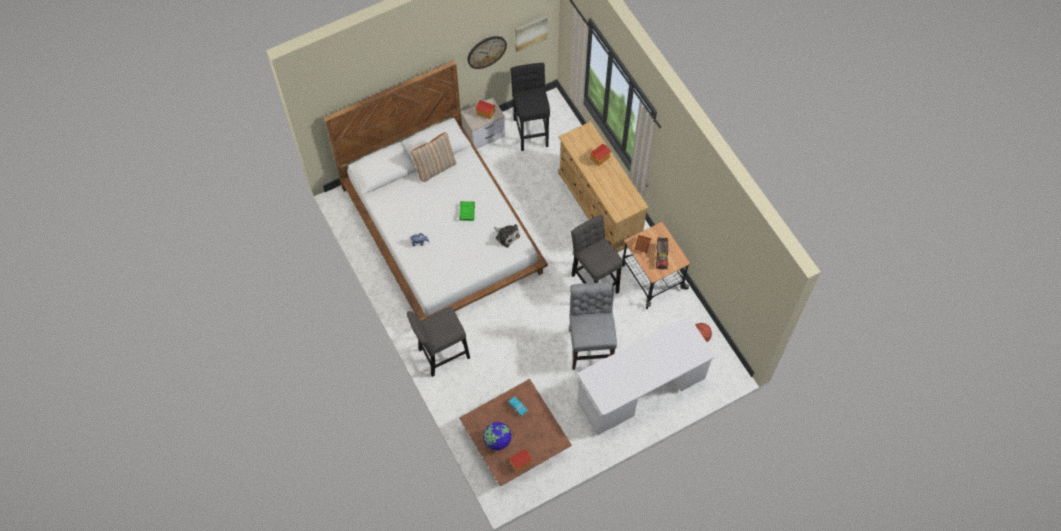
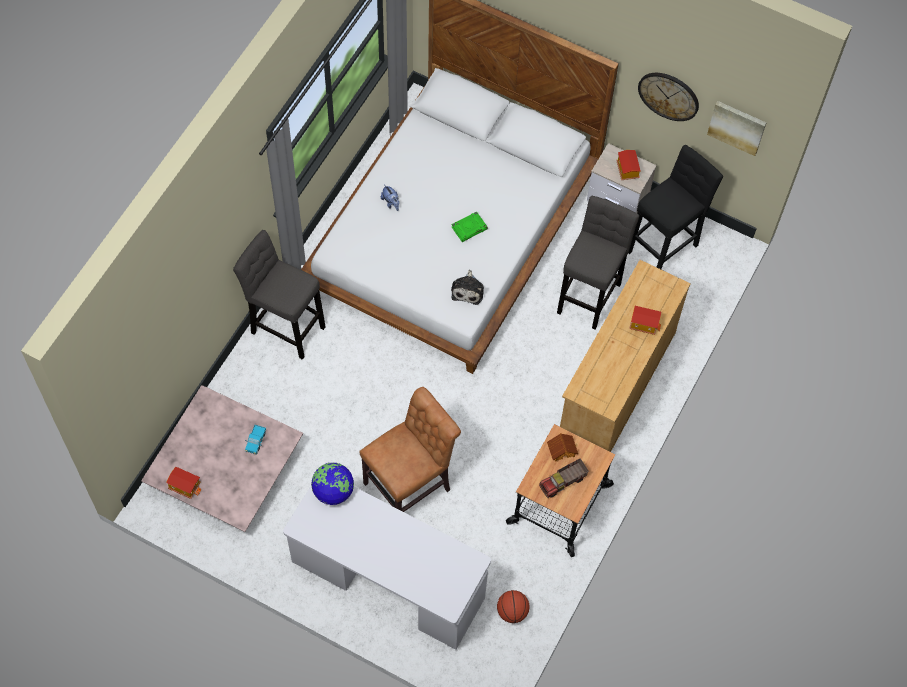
camera: 55 degrees right, 0 degrees up
(435, 167) = (505, 160): beige pillow -> none
(497, 440) = (197, 443): globe -> globe (333, 491)
(515, 440) = (227, 471): brown coffee table -> pink coffee table
(590, 345) = (411, 484): grey chair -> brown chair
(594, 281) = (504, 439): grey stool -> grey stool (590, 294)

